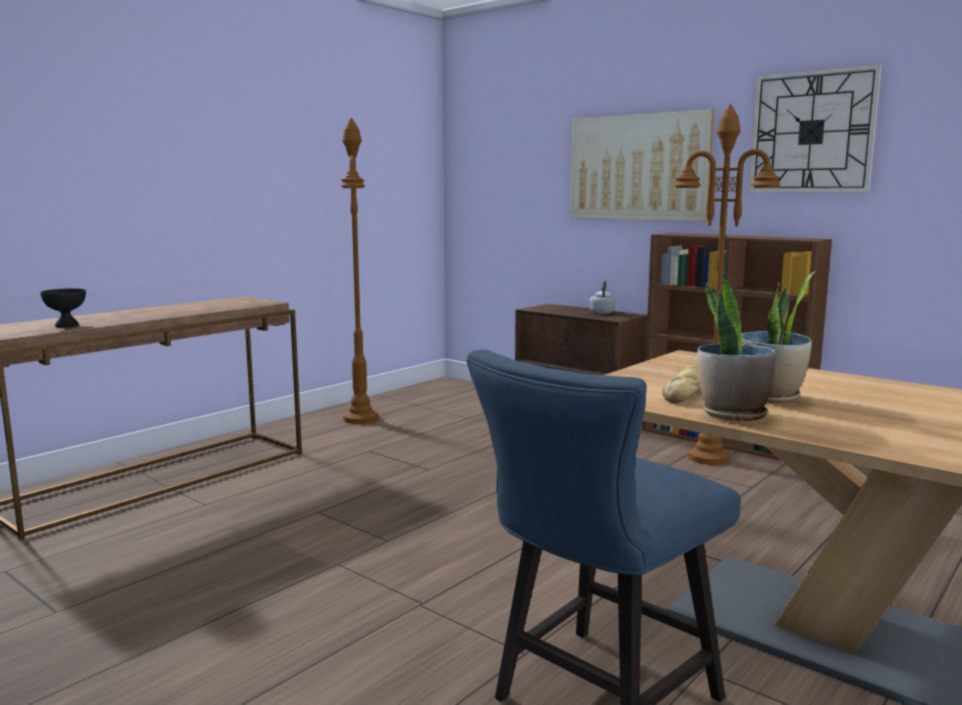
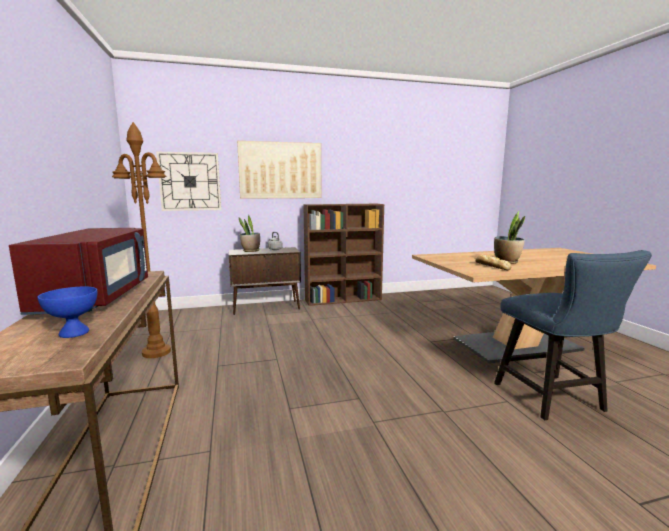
camera: 55 degrees left, 0 degrees up
(67, 325) = (75, 332): black bowl -> blue bowl
(164, 311) = (98, 297): none -> red microwave
(709, 458) = (356, 307): brown floor lamp -> none
(732, 414) = (530, 269): potted plant -> potted plant (250, 251)
(812, 132) = (364, 157): wall clock -> wall clock (190, 181)

